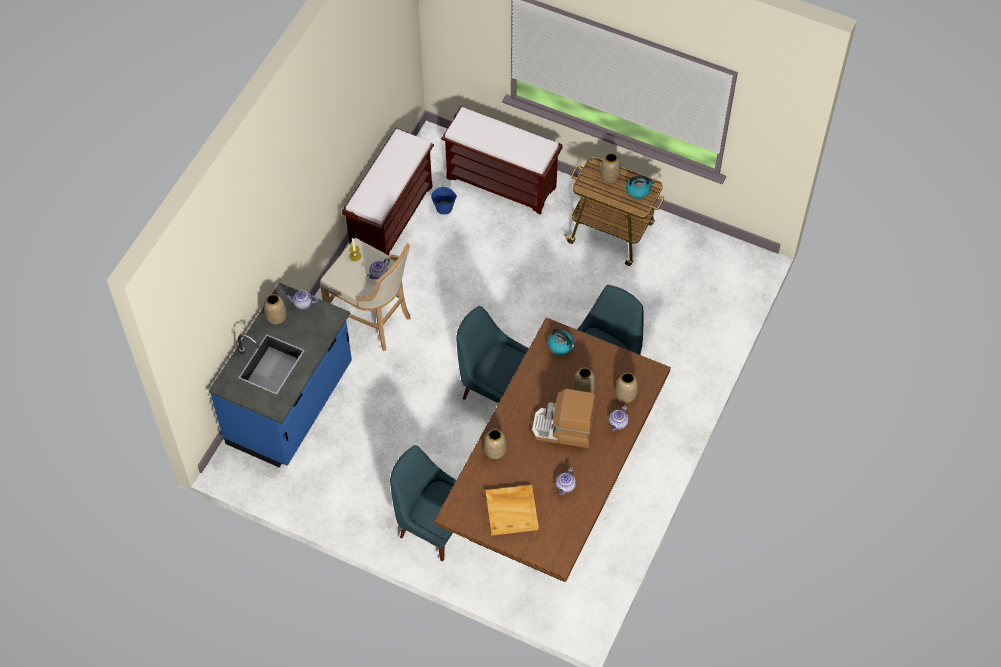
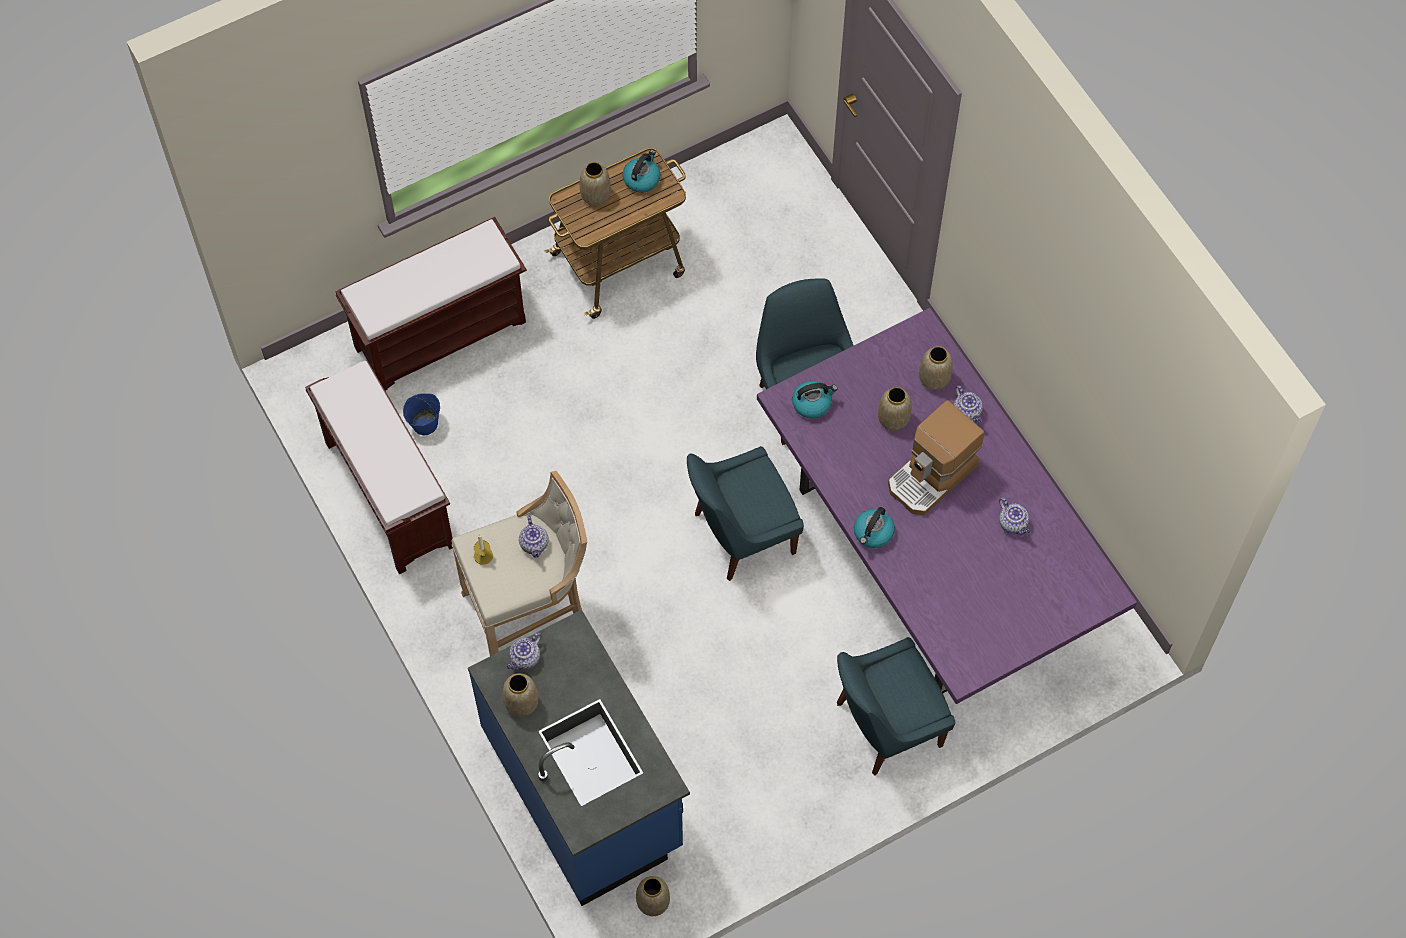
camera: 55 degrees left, 5 degrees up
(494, 451) = (907, 570): vase -> vase (652, 903)
(504, 421) = (873, 533): none -> kettle
(512, 510) = (1005, 603): beige tray -> none
(552, 489) = (931, 560): brown dining table -> purple dining table

